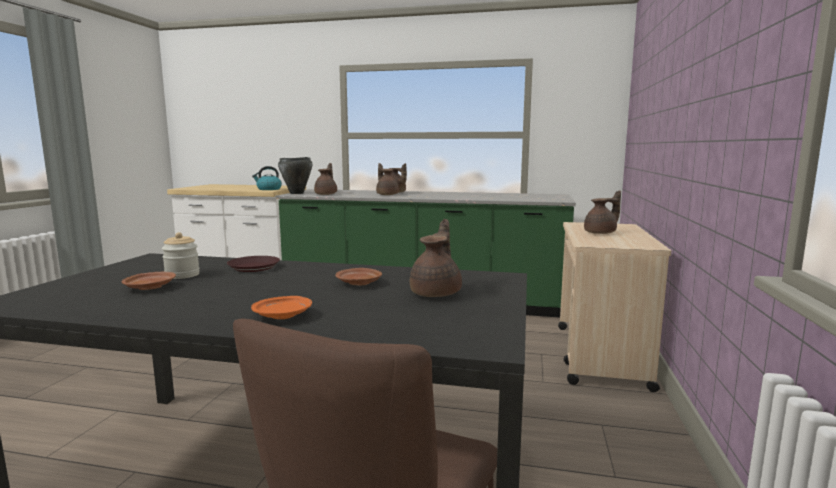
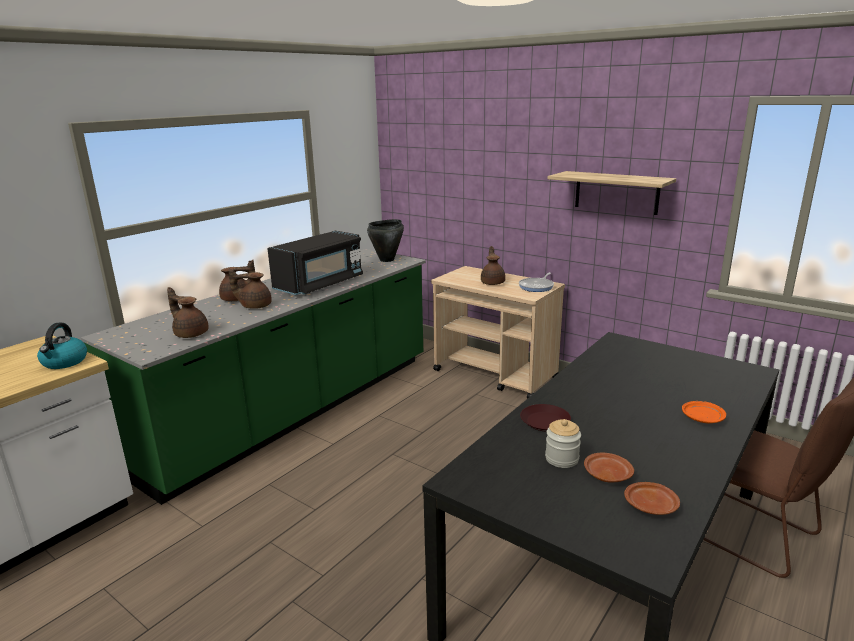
camera: 65 degrees left, 10 degrees up
(296, 193) = (140, 349): black cooking pot -> black cooking pot (387, 260)
(359, 283) = (621, 385): brown plate -> brown plate (651, 506)
(437, 293) = (654, 365): brown teapot -> none
(452, 196) = (320, 284): none -> black microwave
(628, 243) = (537, 286): none -> frying pan
(719, 104) = (616, 192): none -> shelf

